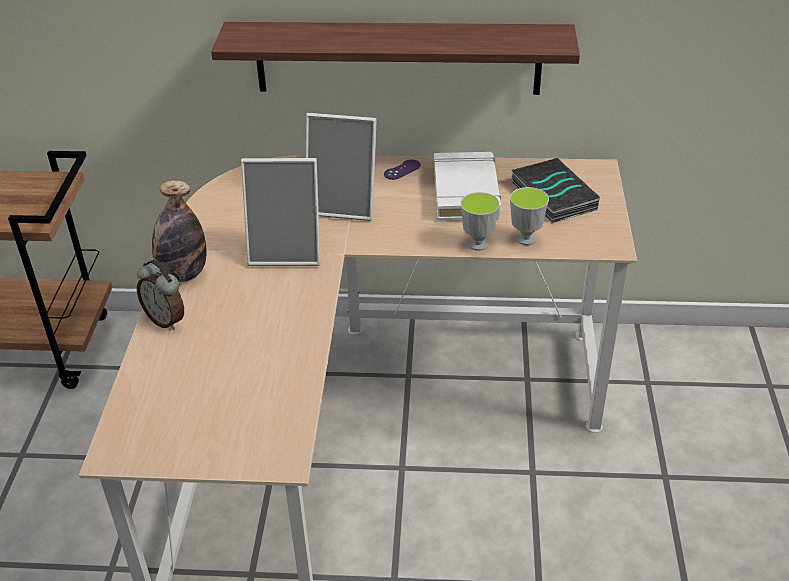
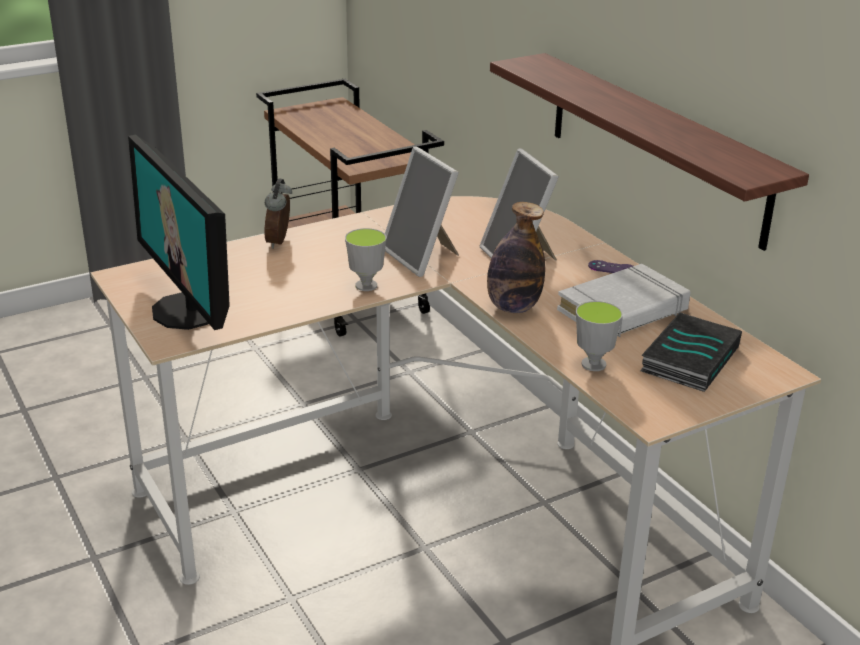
camera: 55 degrees right, 10 degrees down
(183, 274) = (341, 228): bottle -> bottle (513, 307)
(236, 427) = (187, 311): none -> monitor
(478, 244) = (550, 341): cup -> cup (366, 286)

